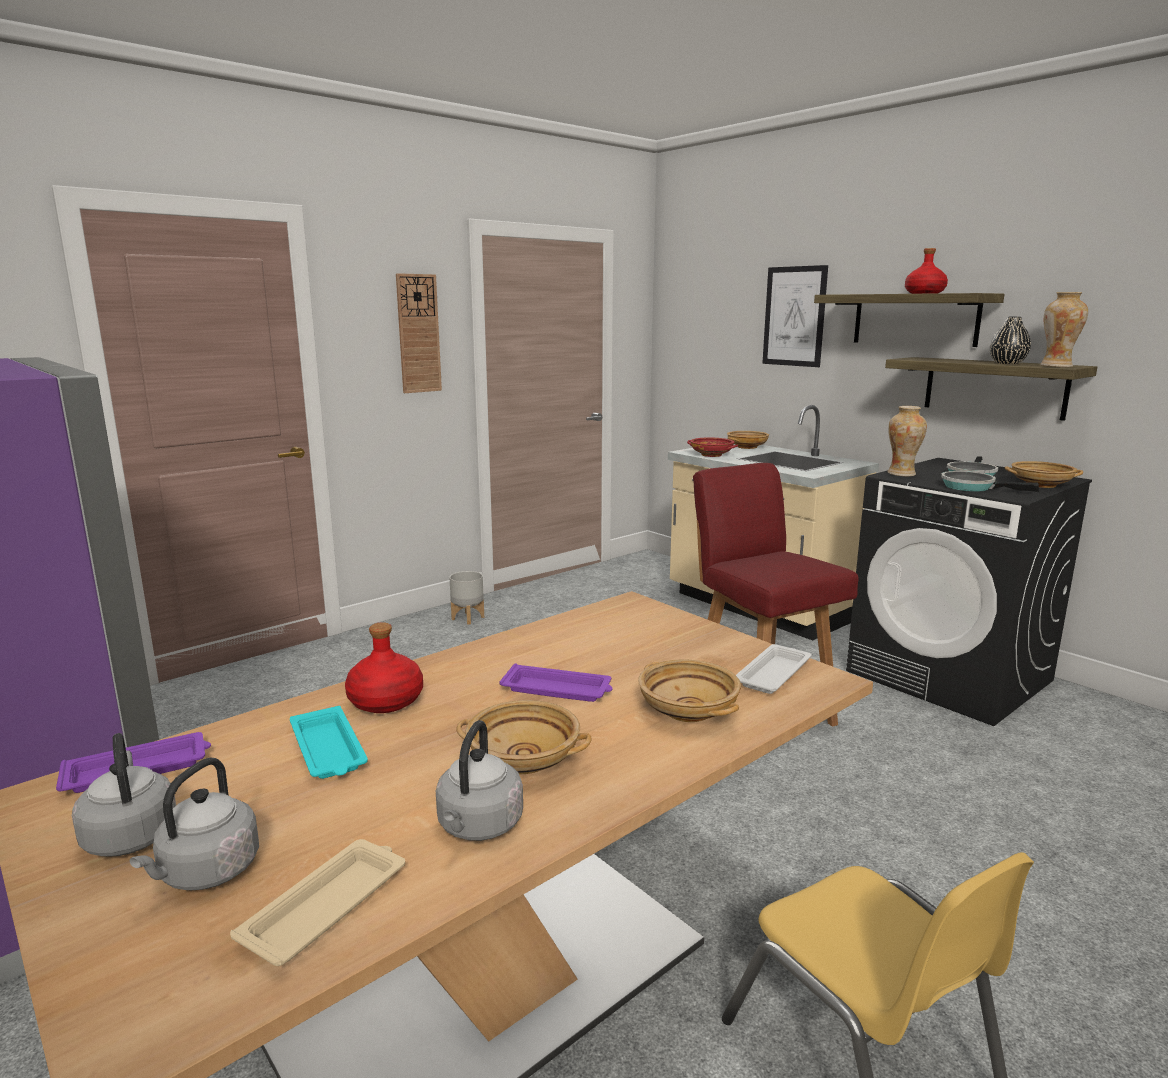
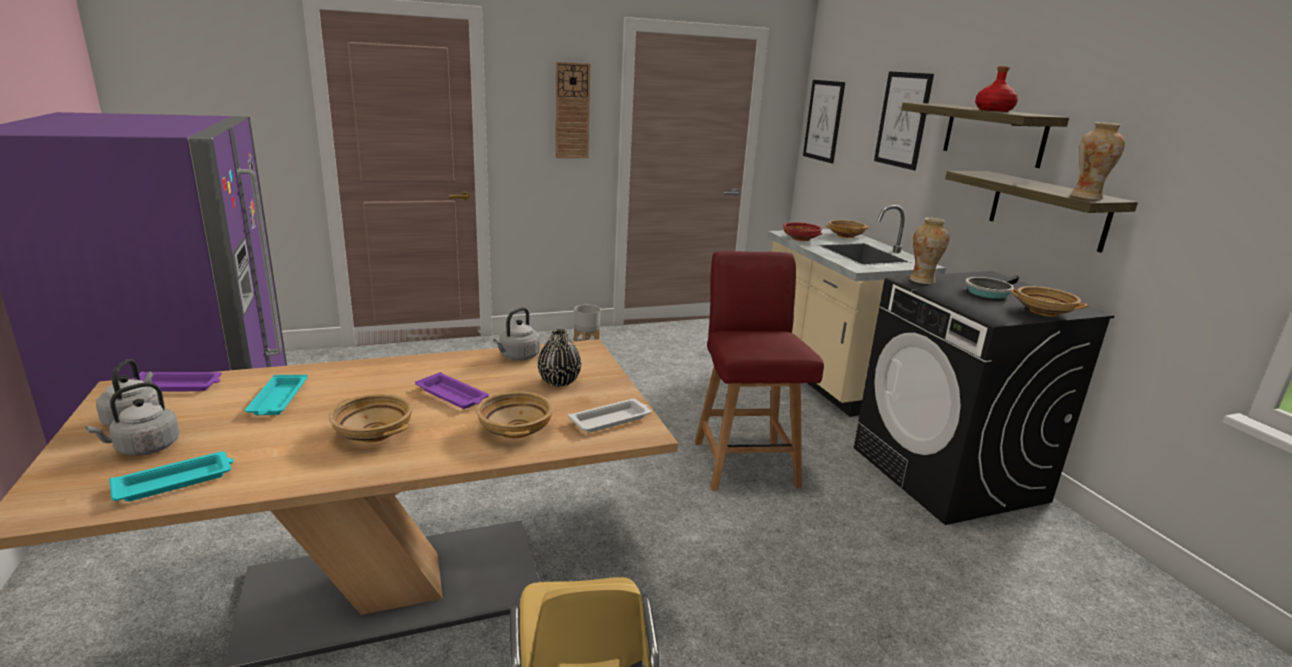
camera: 20 degrees right, 5 degrees up
(328, 906) = (176, 481): beige tray -> turquoise tray
(387, 701) = (345, 378): red bottle -> none
(478, 827) = (298, 464): grey kettle -> grey kettle (518, 357)
(683, 328) = (823, 121): none -> picture
(972, 487) = (966, 303): frying pan -> none
(1007, 363) = (1048, 188): black vase -> black vase (559, 381)

